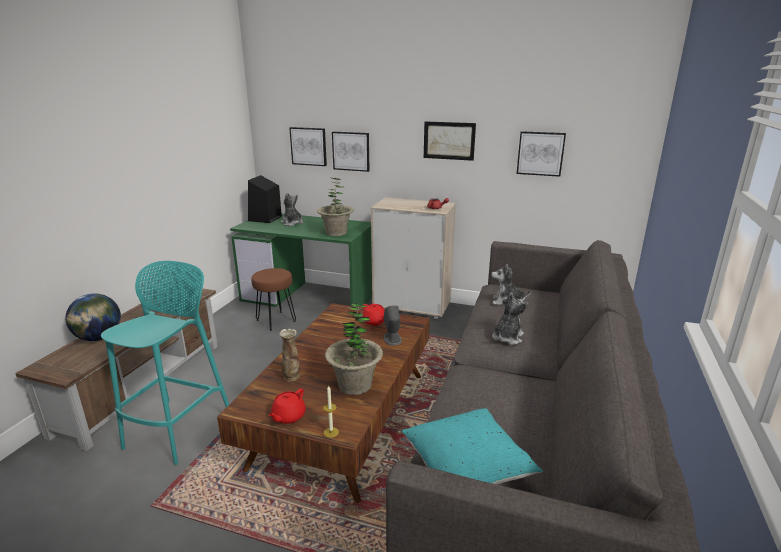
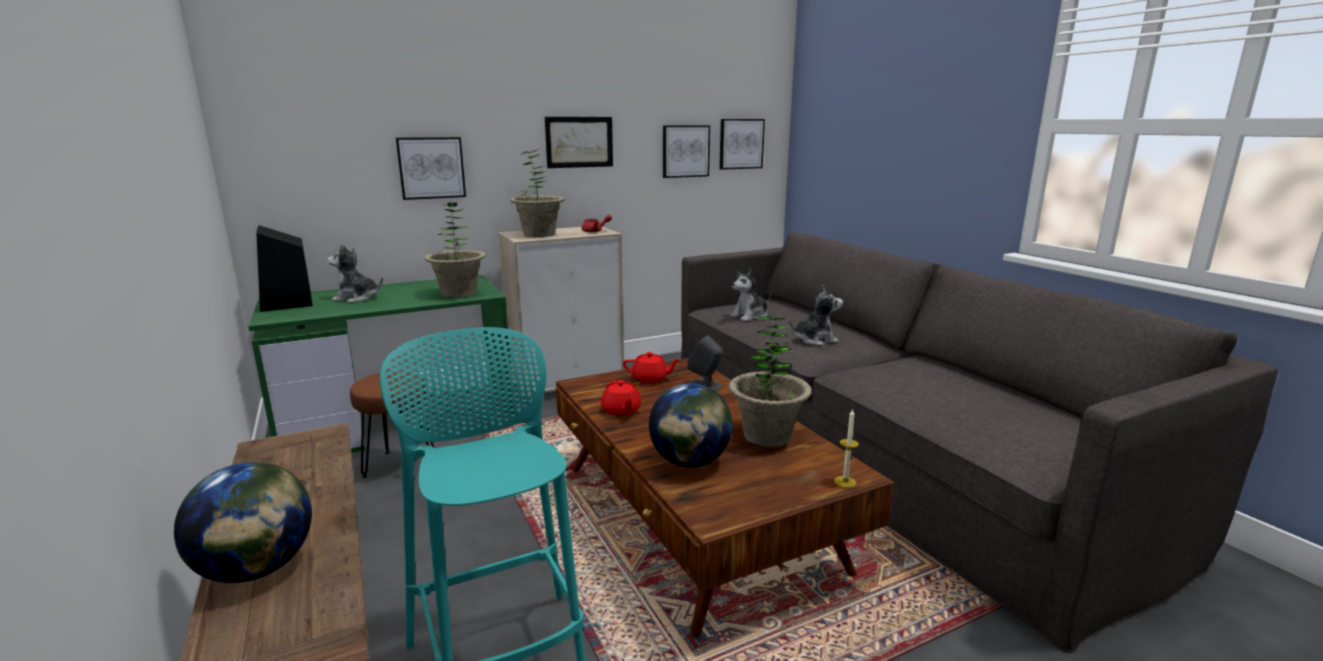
camera: 45 degrees left, 5 degrees down
(288, 416) = (776, 494): red teapot -> red teapot (621, 411)
(291, 377) = (690, 462): vase -> globe
(308, 146) = (349, 166): picture -> picture (740, 144)
(399, 204) = (539, 234): none -> potted plant
(467, 468) = (1011, 432): turquoise pillow -> none
(507, 338) = (814, 340): plush toy -> plush toy turned 90 degrees clockwise

